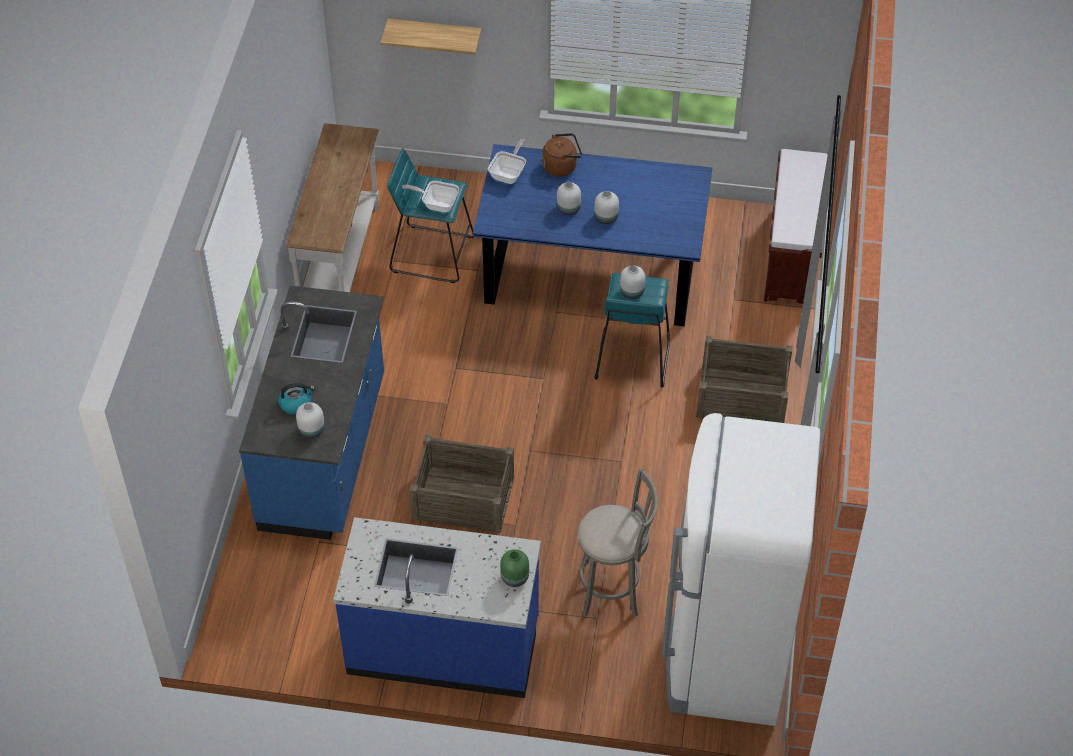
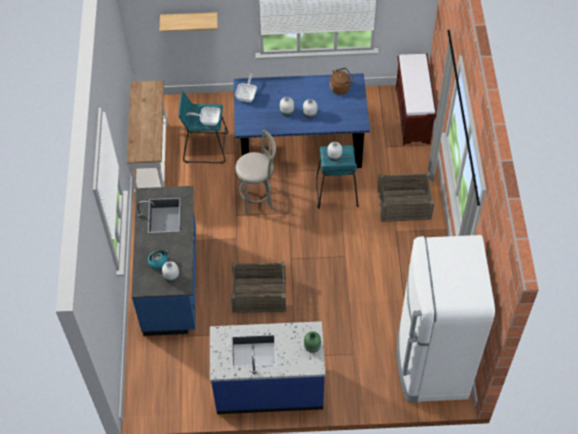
camera: 10 degrees left, 5 degrees up
(561, 166) = (276, 86): brown kettle -> brown kettle (341, 87)
(613, 590) = (358, 334): grey stool -> grey stool (258, 198)

